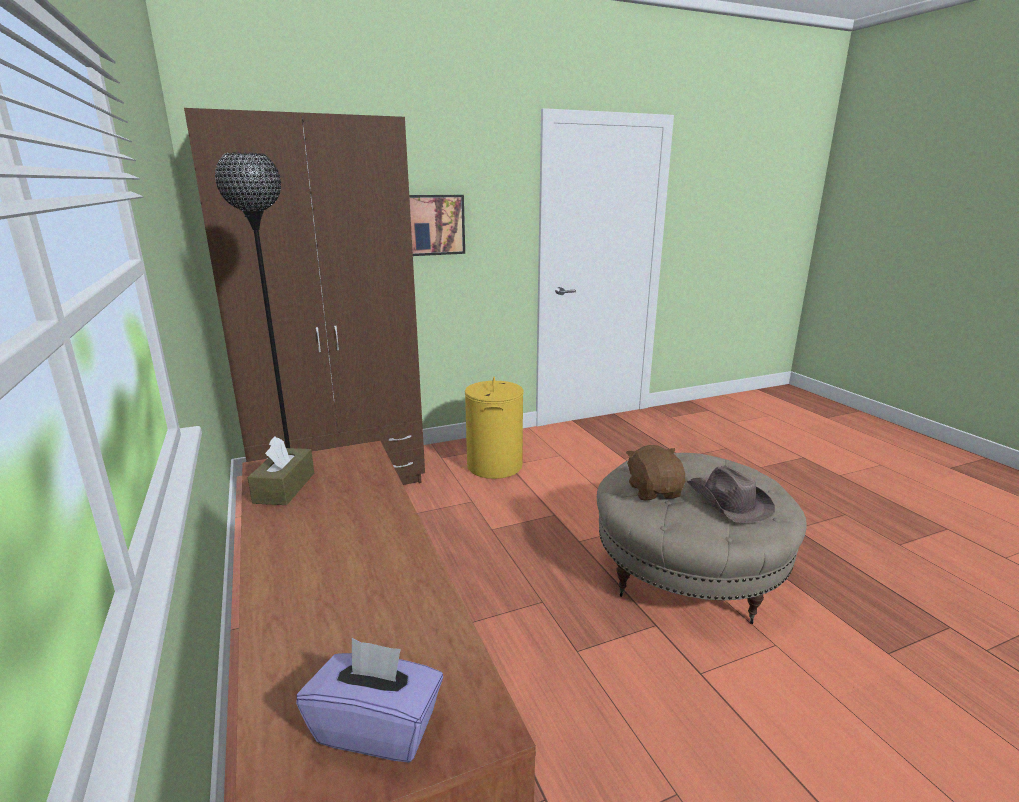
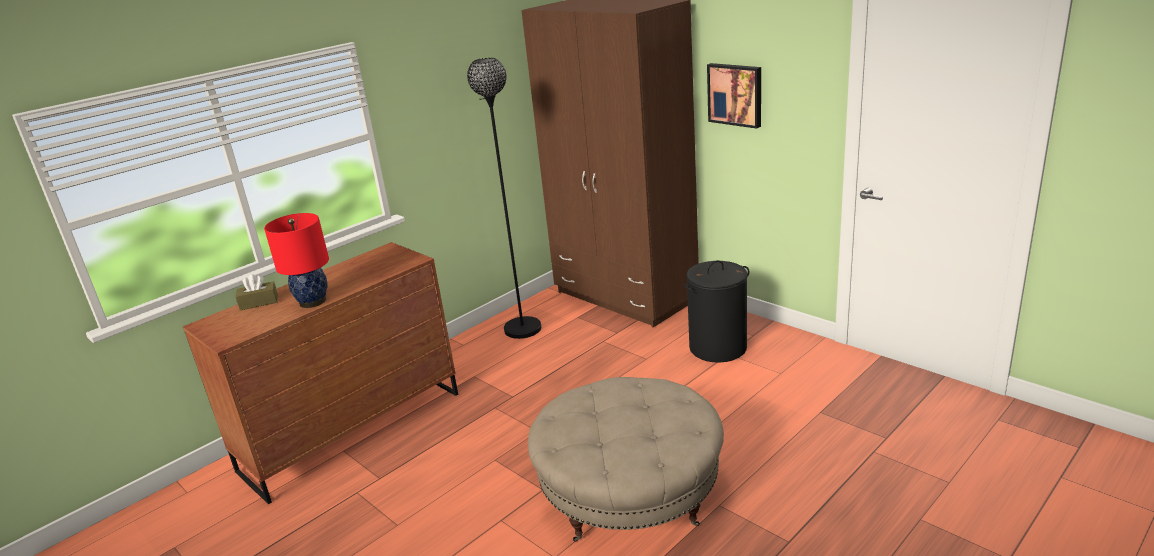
camera: 70 degrees right, 5 degrees up
(284, 488) = (368, 259): brown tissue box -> brown tissue box (259, 302)
(377, 727) = (224, 327): purple tissue box -> none
(398, 562) = (313, 301): none -> red table lamp
(494, 465) = (718, 347): yellow laundry basket -> black laundry basket
(654, 491) = (601, 400): brown plush toy -> none
(728, 501) = (606, 437): brown hat -> none

